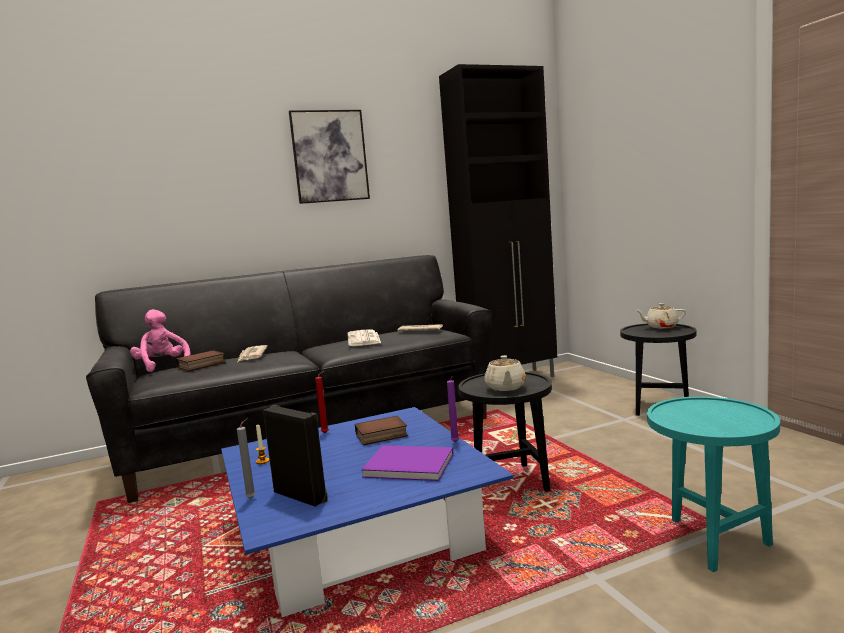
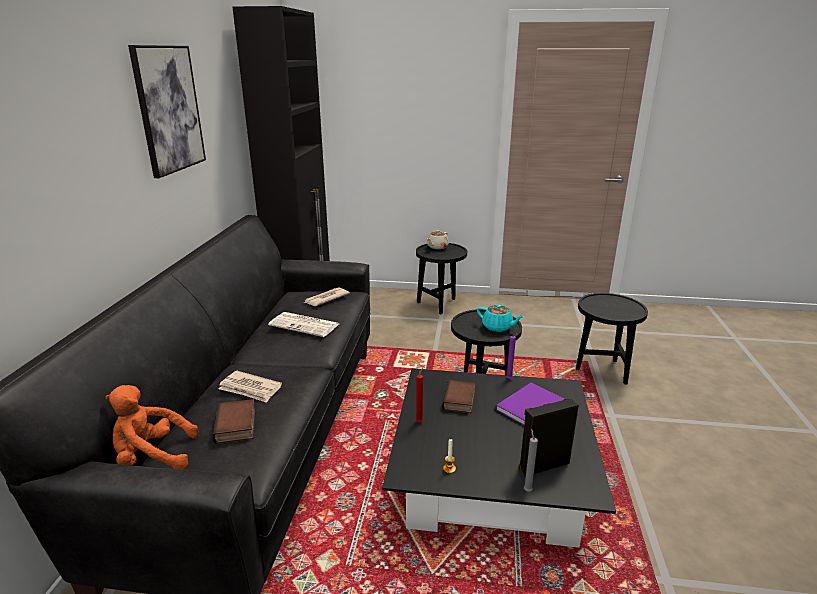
camera: 60 degrees left, 15 degrees up
(162, 366) = (152, 457): pink plush toy -> orange plush toy
(360, 532) = (489, 477): blue coffee table -> black coffee table
(505, 387) = (498, 327): beige teapot -> turquoise teapot
(711, 540) = (601, 370): turquoise side table -> black side table

